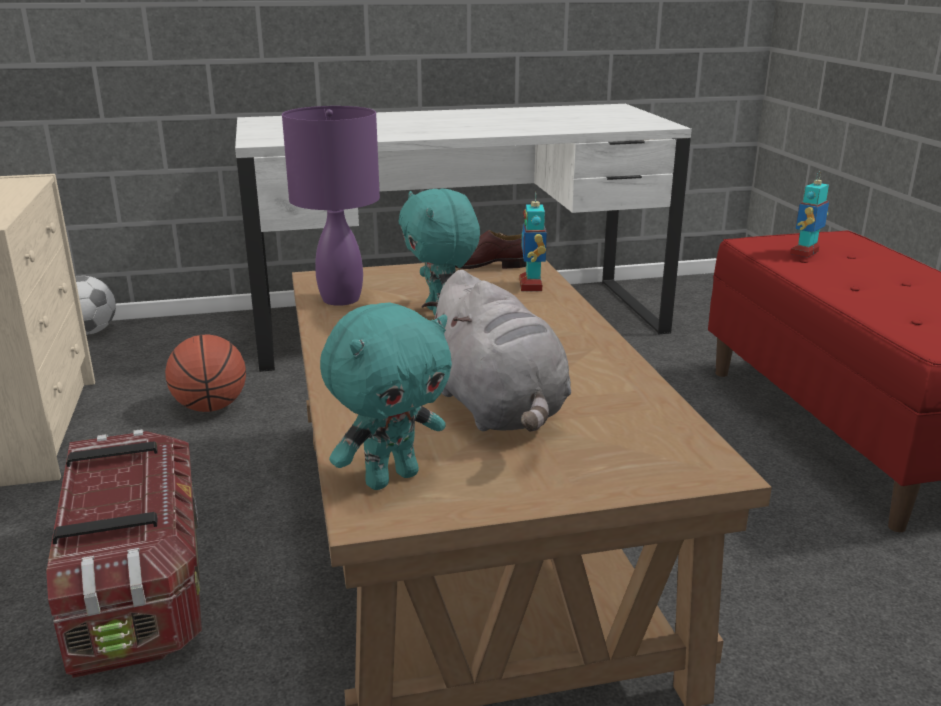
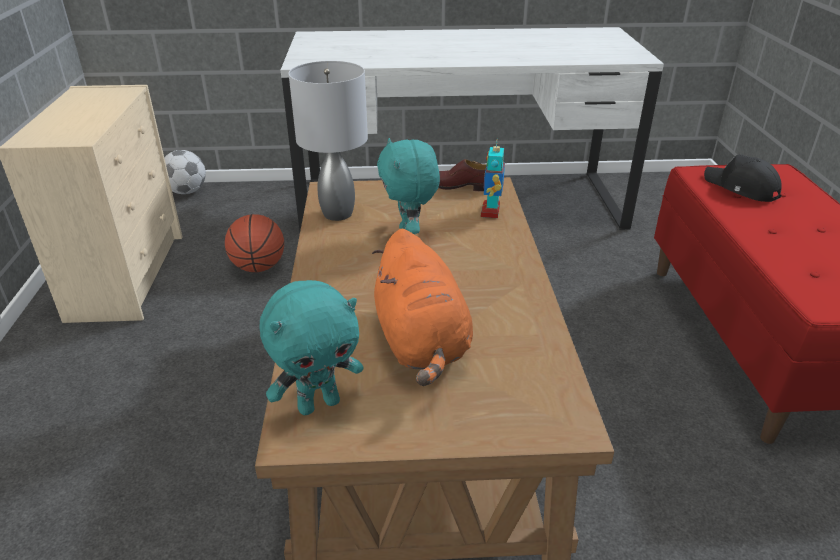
camera: 10 degrees right, 10 degrees up
(139, 587) = (178, 418): storage box -> none
(341, 298) = (338, 213): purple table lamp -> grey table lamp
(498, 409) = (421, 343): grey plush toy -> orange plush toy
(805, 253) = (741, 188): toy robot -> black cap

